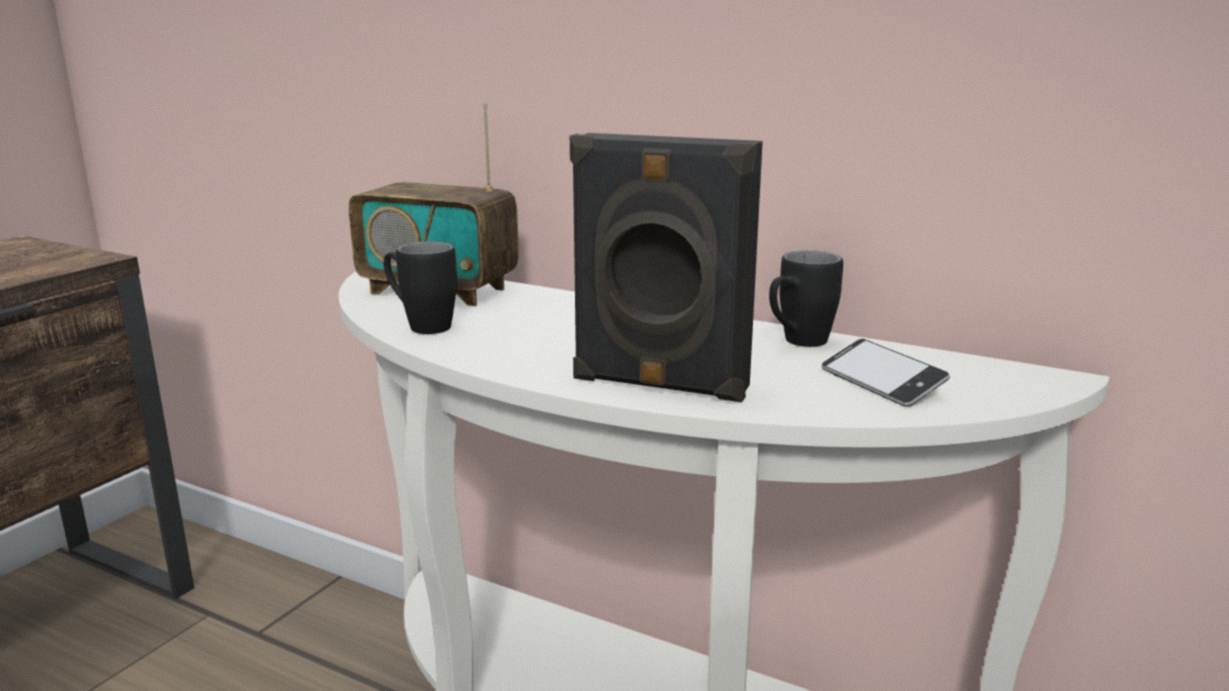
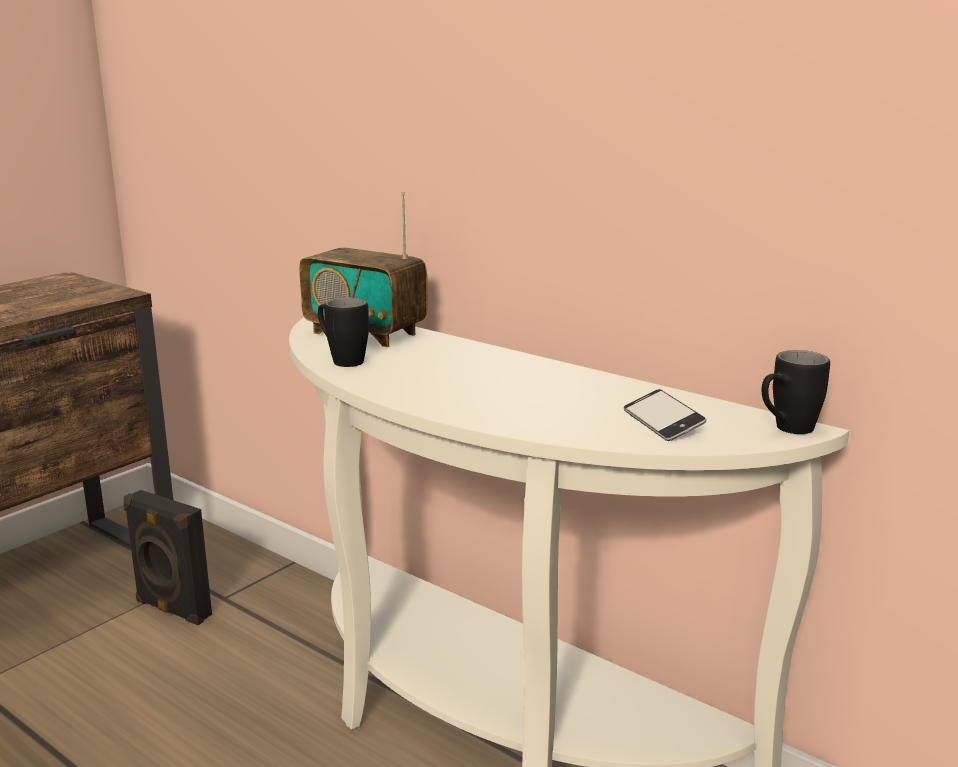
camera: 10 degrees right, 0 degrees up
(659, 385) = (495, 414): black speaker -> black speaker (171, 610)
(796, 343) = (618, 390): black mug -> black mug (785, 430)

